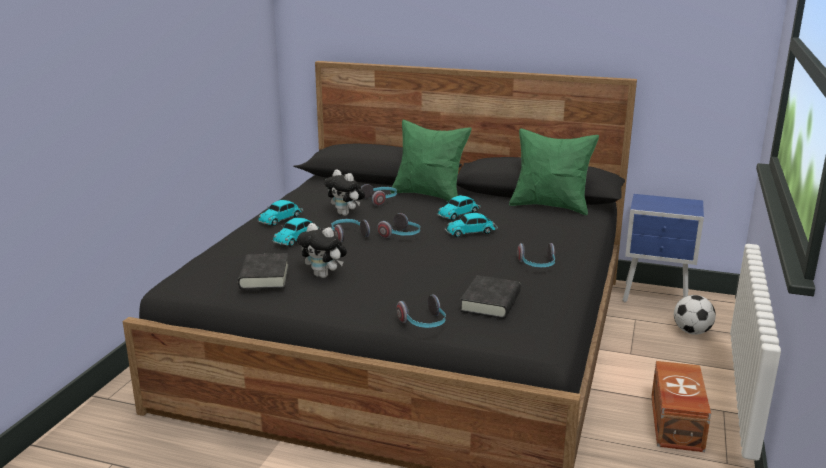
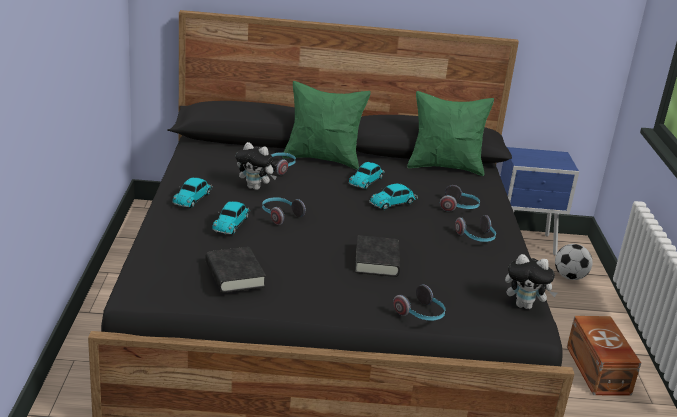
camera: 20 degrees left, 5 degrees up
(324, 275) = (288, 267): plush toy -> plush toy (525, 305)
(401, 235) = (331, 212): headphones -> headphones (459, 207)
(490, 302) = (463, 284): black book -> black book (377, 261)

